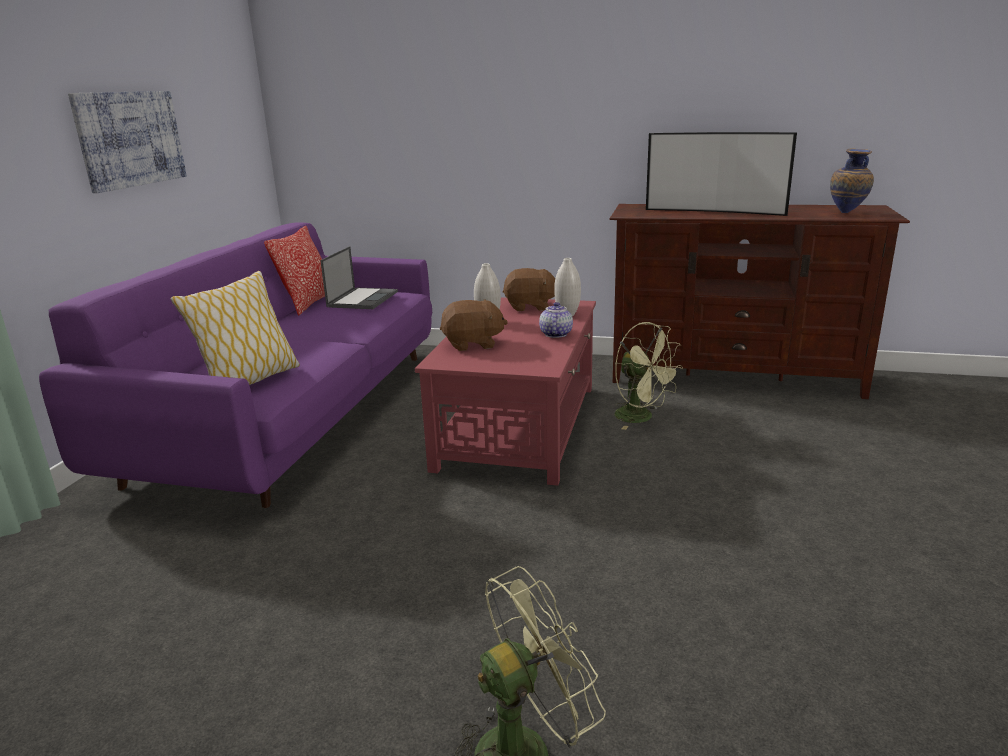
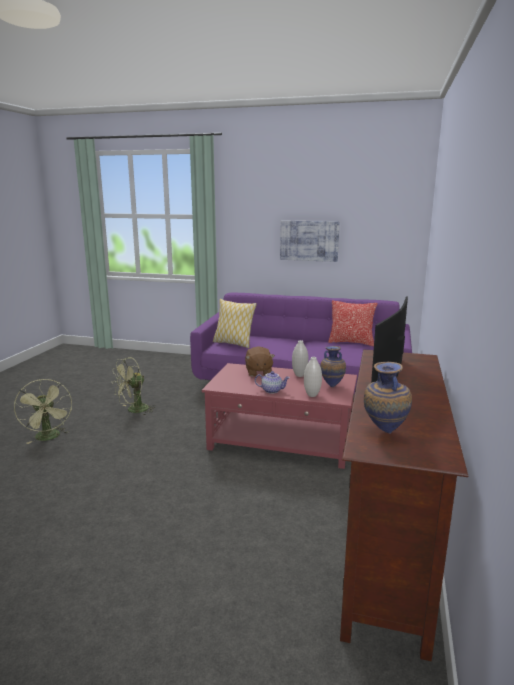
camera: 90 degrees right, 5 degrees down
(363, 299) = (357, 351): laptop -> none
(530, 307) = (332, 386): brown plush toy -> vase
(641, 418) = (292, 485): green fan -> green fan (134, 410)

